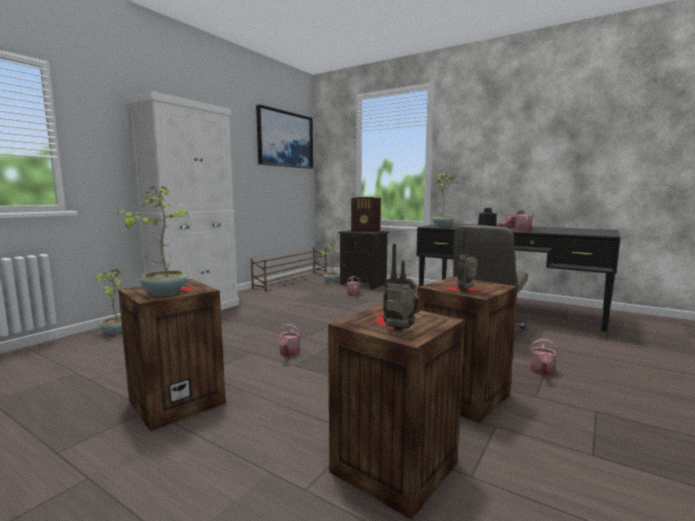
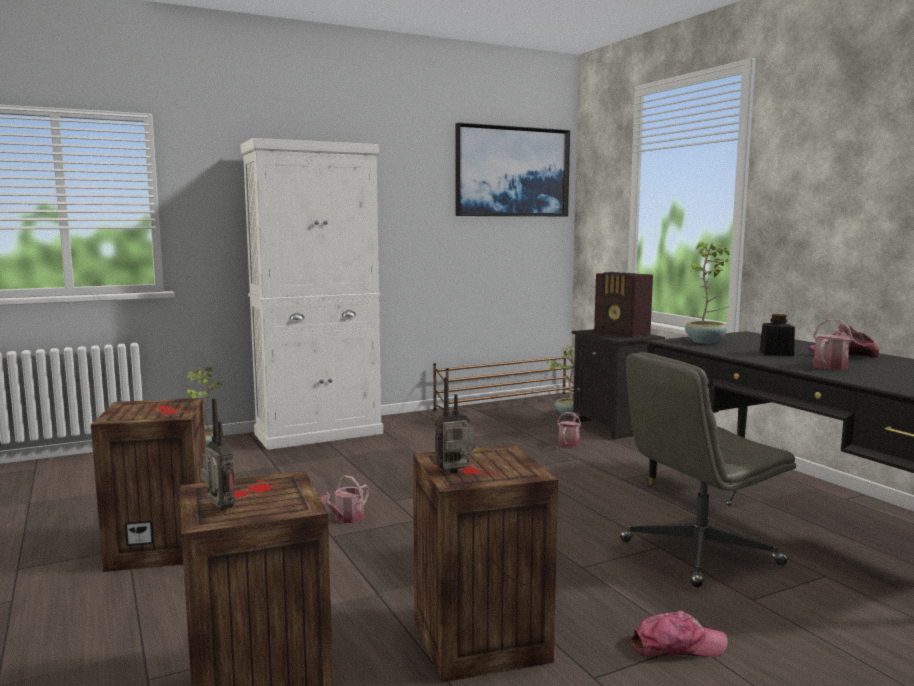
camera: 30 degrees right, 0 degrees up
(164, 293) = (136, 414): potted plant -> none
(542, 372) = (677, 646): watering can -> cap

